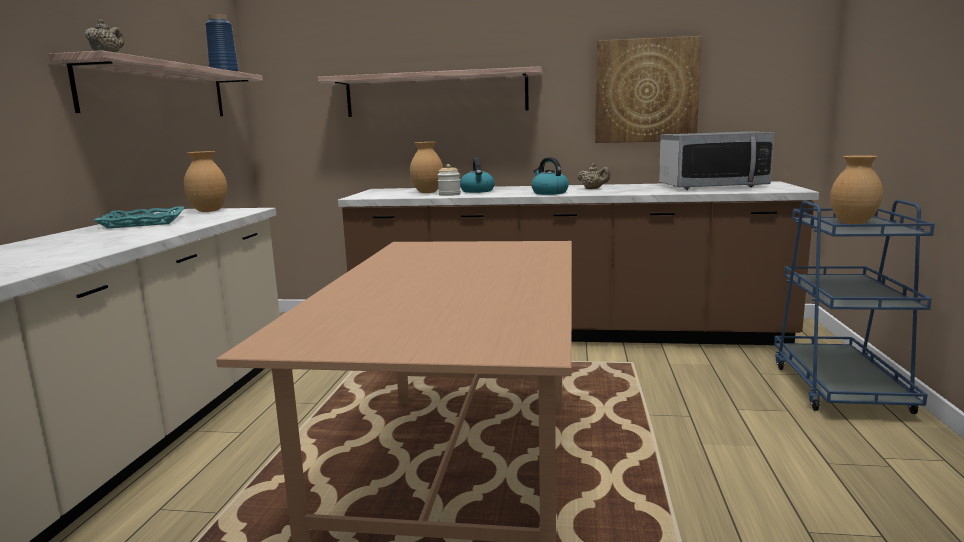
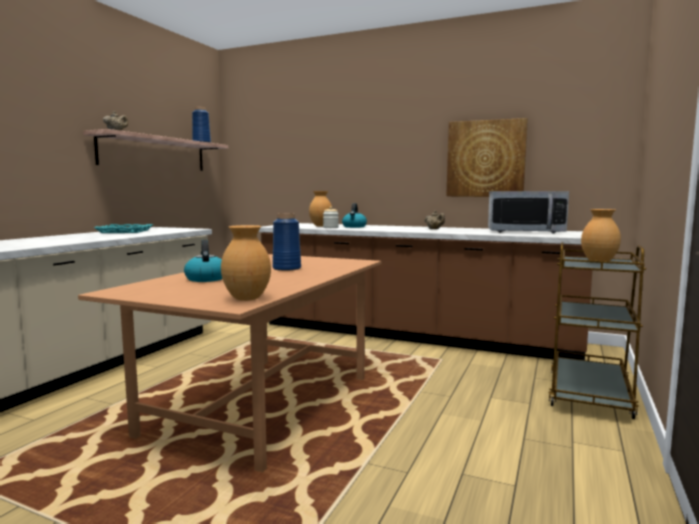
camera: 15 degrees right, 5 degrees down
(208, 211) = (170, 228): brown vase -> brown vase (246, 299)
(436, 94) = (338, 159): shelf -> none
(471, 266) = (287, 268): none -> blue vase
(549, 193) = (397, 230): kettle -> kettle (205, 279)
(839, 387) = (589, 394): blue cart -> brown cart

